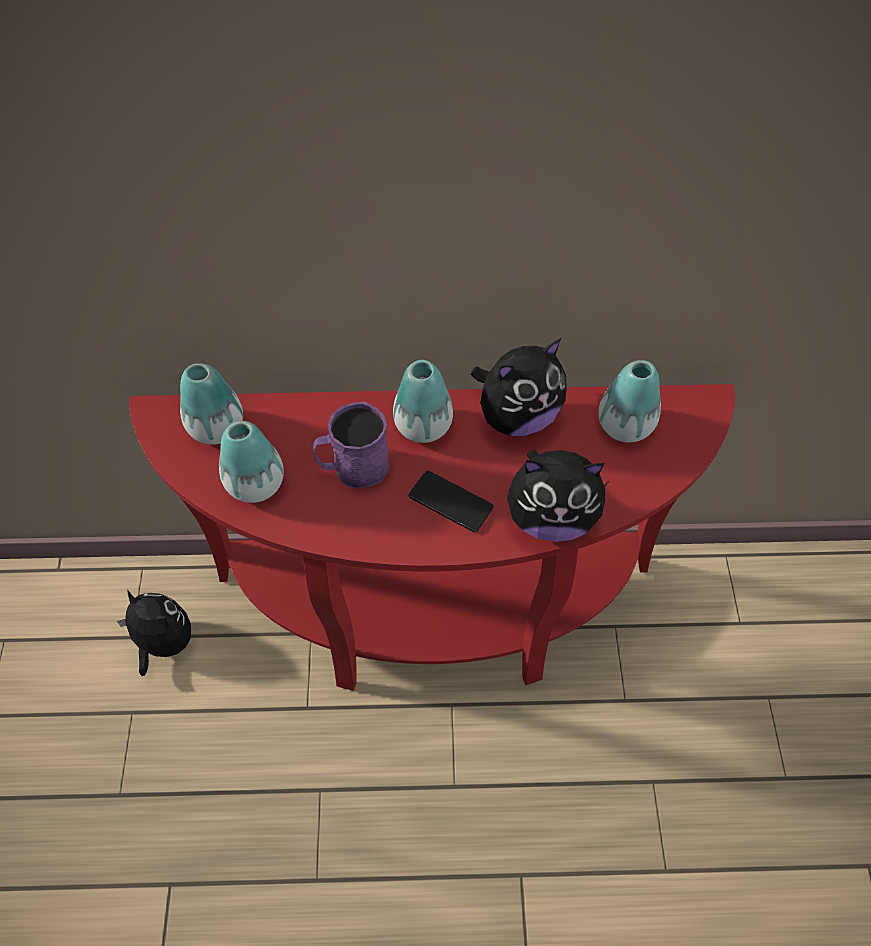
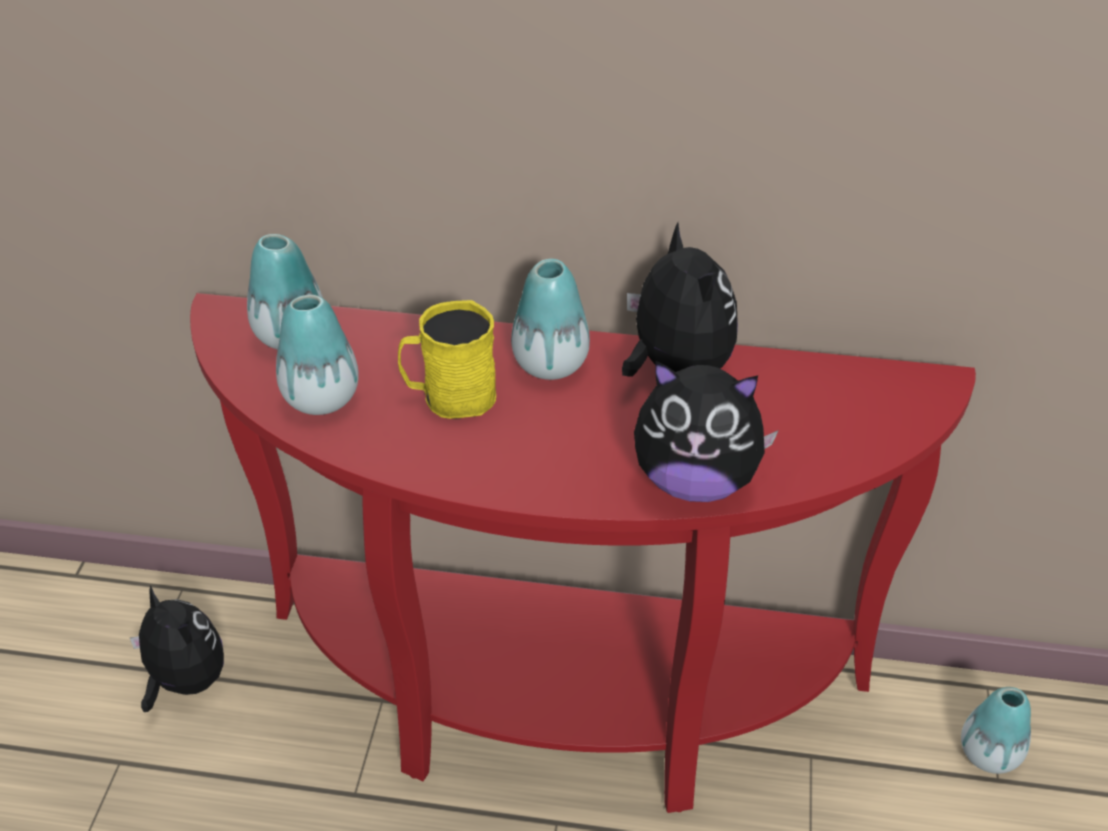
camera: 10 degrees right, 15 degrees down
(353, 468) = (449, 396): purple mug -> yellow mug
(450, 502) = (565, 447): phone -> none
(516, 416) = (674, 368): plush toy -> plush toy turned 90 degrees counterclockwise
(624, 425) = (817, 394): vase -> vase (988, 754)

